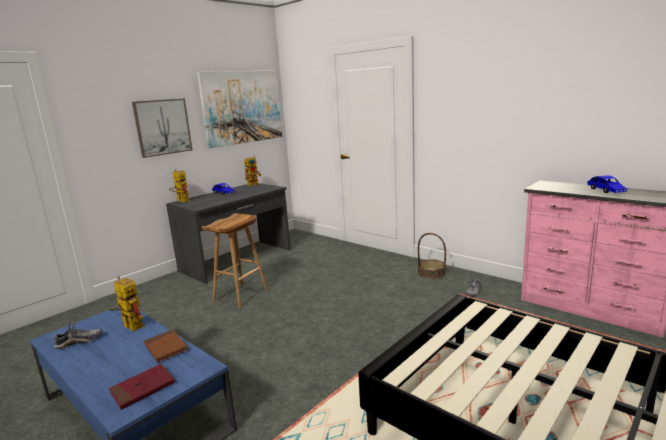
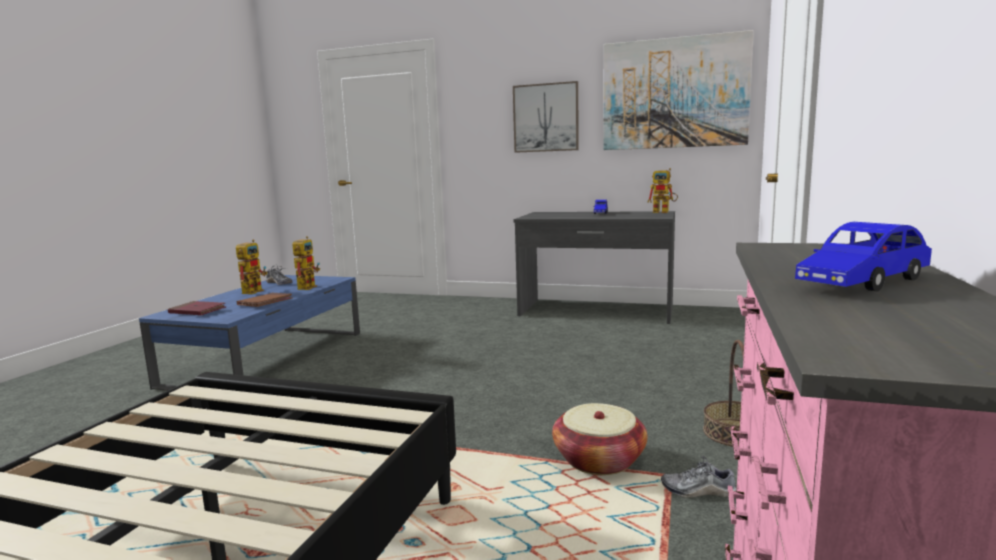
camera: 65 degrees right, 5 degrees down
(181, 200) = (548, 212): toy robot -> toy robot (254, 291)
(241, 296) = (503, 335): brown stool -> none
(438, 305) = (599, 460): none -> basket

